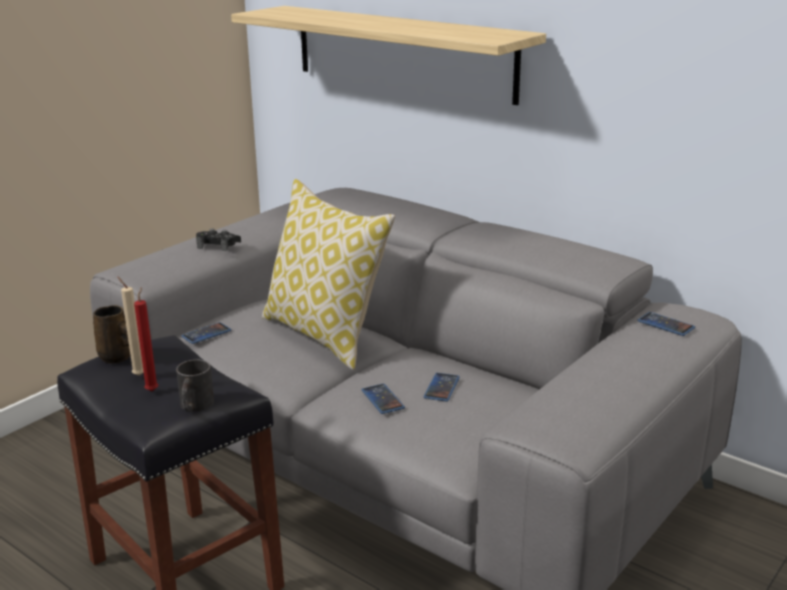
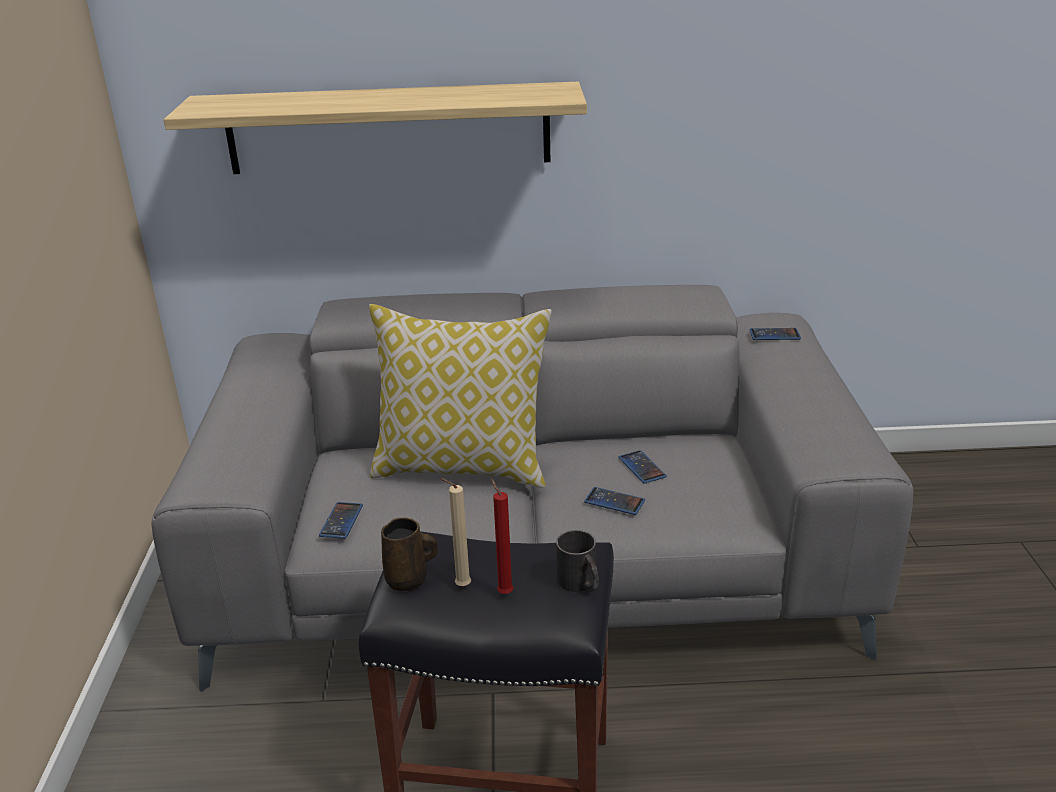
camera: 40 degrees left, 5 degrees up
(218, 245) = (263, 415): black game controller -> none

